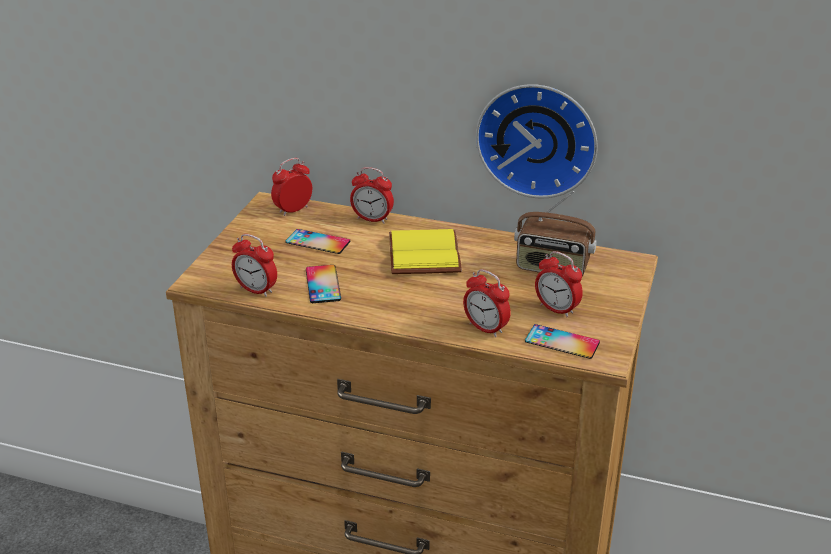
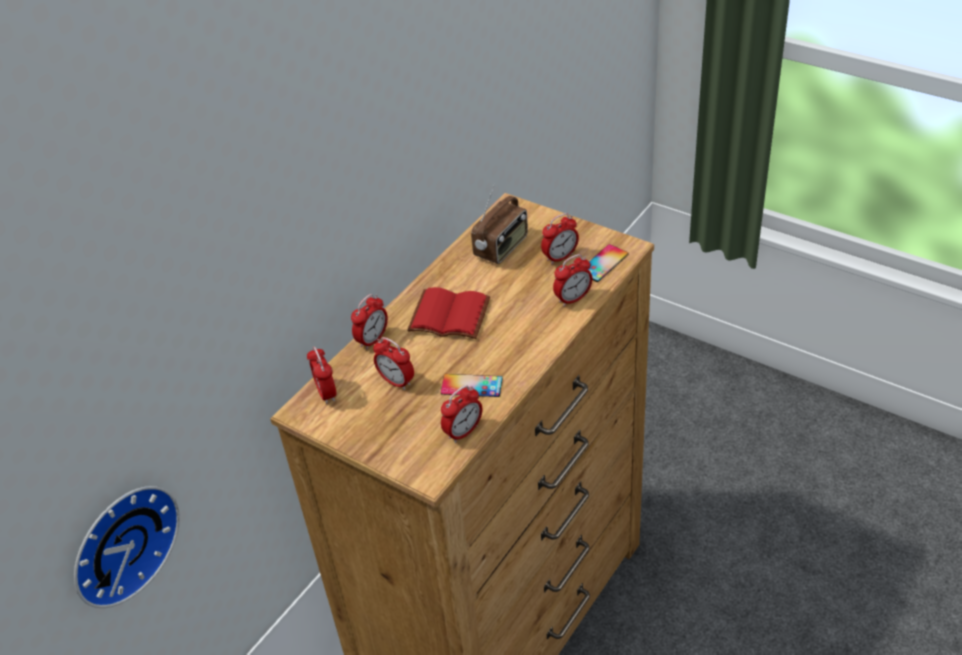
camera: 70 degrees left, 10 degrees up
(318, 242) = (396, 381): phone -> alarm clock
(426, 255) = (451, 314): yellow book -> red book
(538, 138) = (424, 176): wall clock -> wall clock (121, 542)

